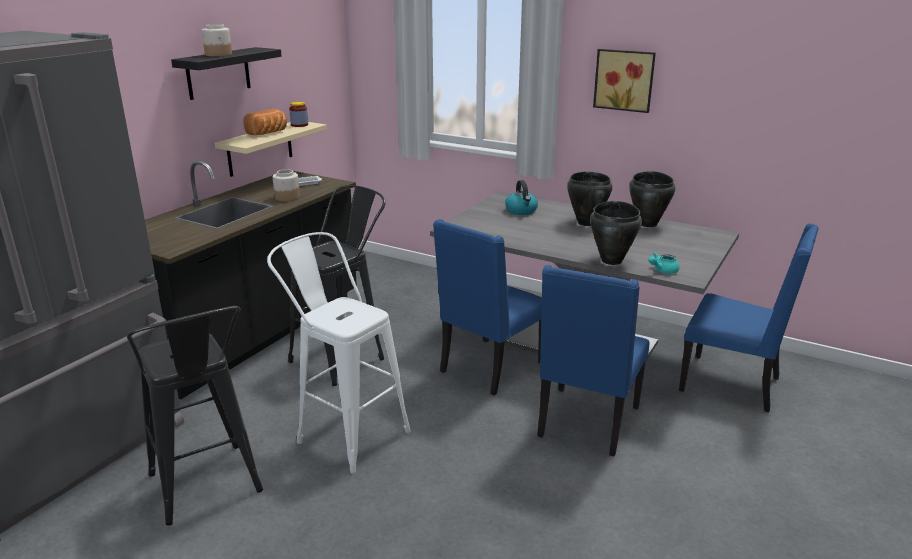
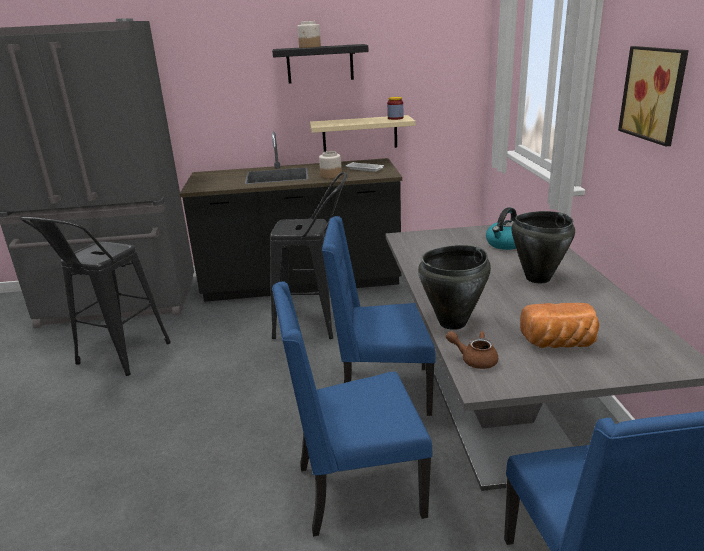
camera: 55 degrees right, 0 degrees up
(268, 133) = (357, 120): bread -> bread (559, 343)
(346, 432) = (219, 372): white stool -> none
(648, 224) = (610, 308): black cooking pot -> none
(662, 271) = (474, 359): turquoise teapot -> brown teapot

